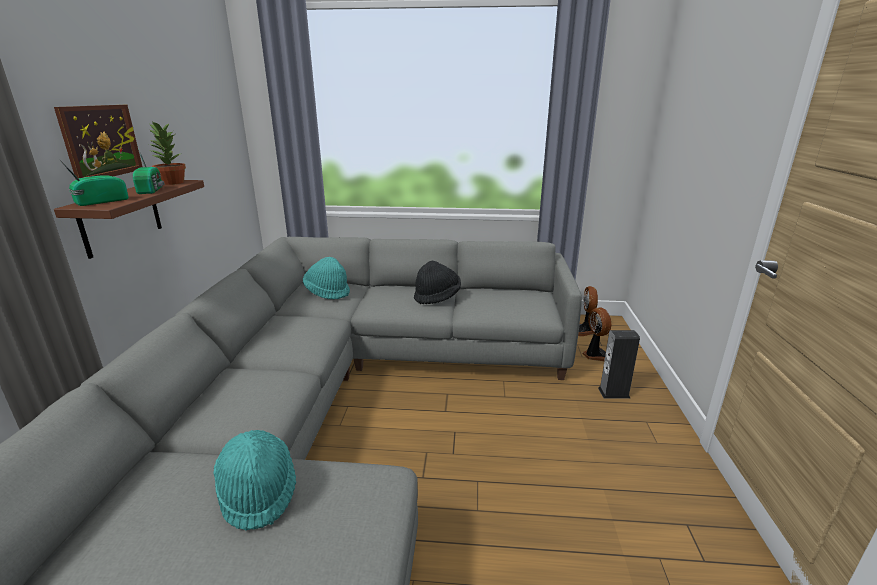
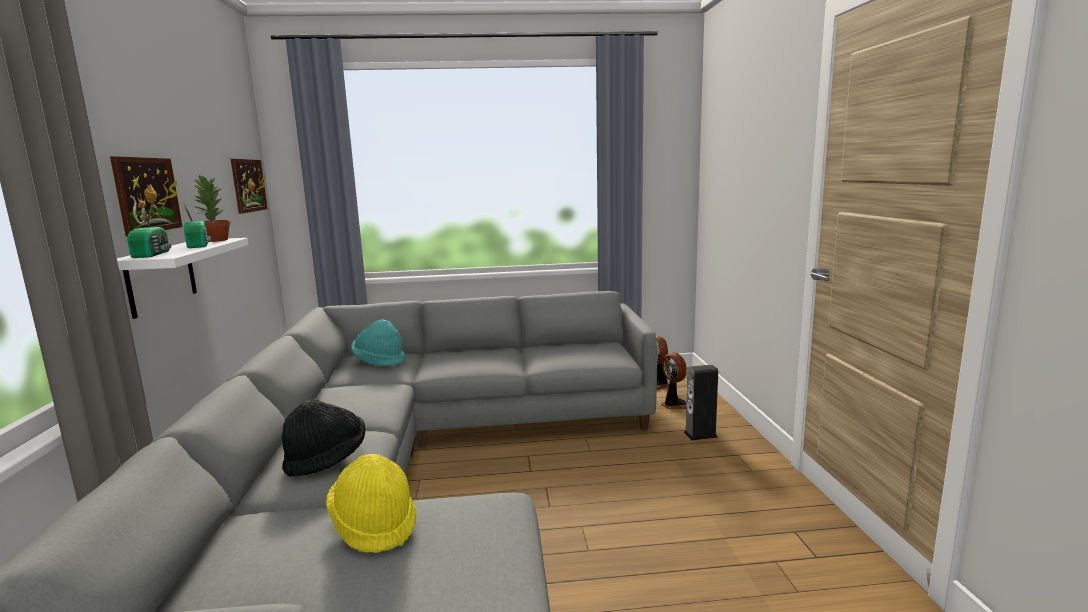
camera: 10 degrees left, 10 degrees down
(100, 202) = (153, 254): radio -> radio turned 135 degrees clockwise
(121, 217) = (161, 277): brown shelf -> white shelf
(221, 123) = (248, 185): none -> picture
(258, 492) = (374, 525): turquoise hat -> yellow hat
(437, 297) = (504, 355): black hat -> black hat (326, 459)

